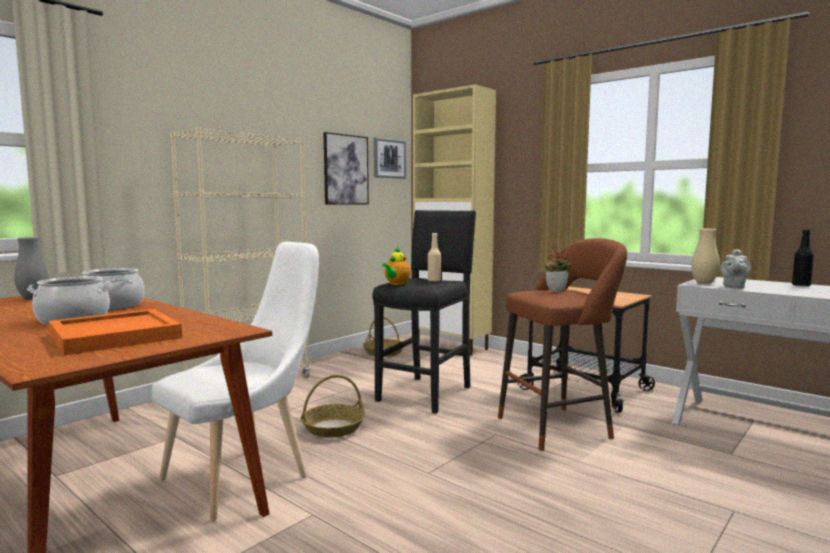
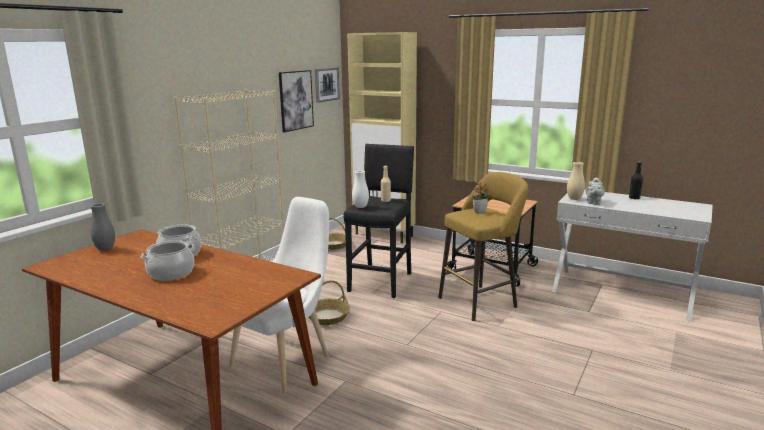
camera: 10 degrees left, 10 degrees up
(116, 335) = (223, 288): orange tray -> none
(396, 284) = (360, 207): teapot -> white vase
(559, 427) = (480, 301): brown stool -> yellow stool

